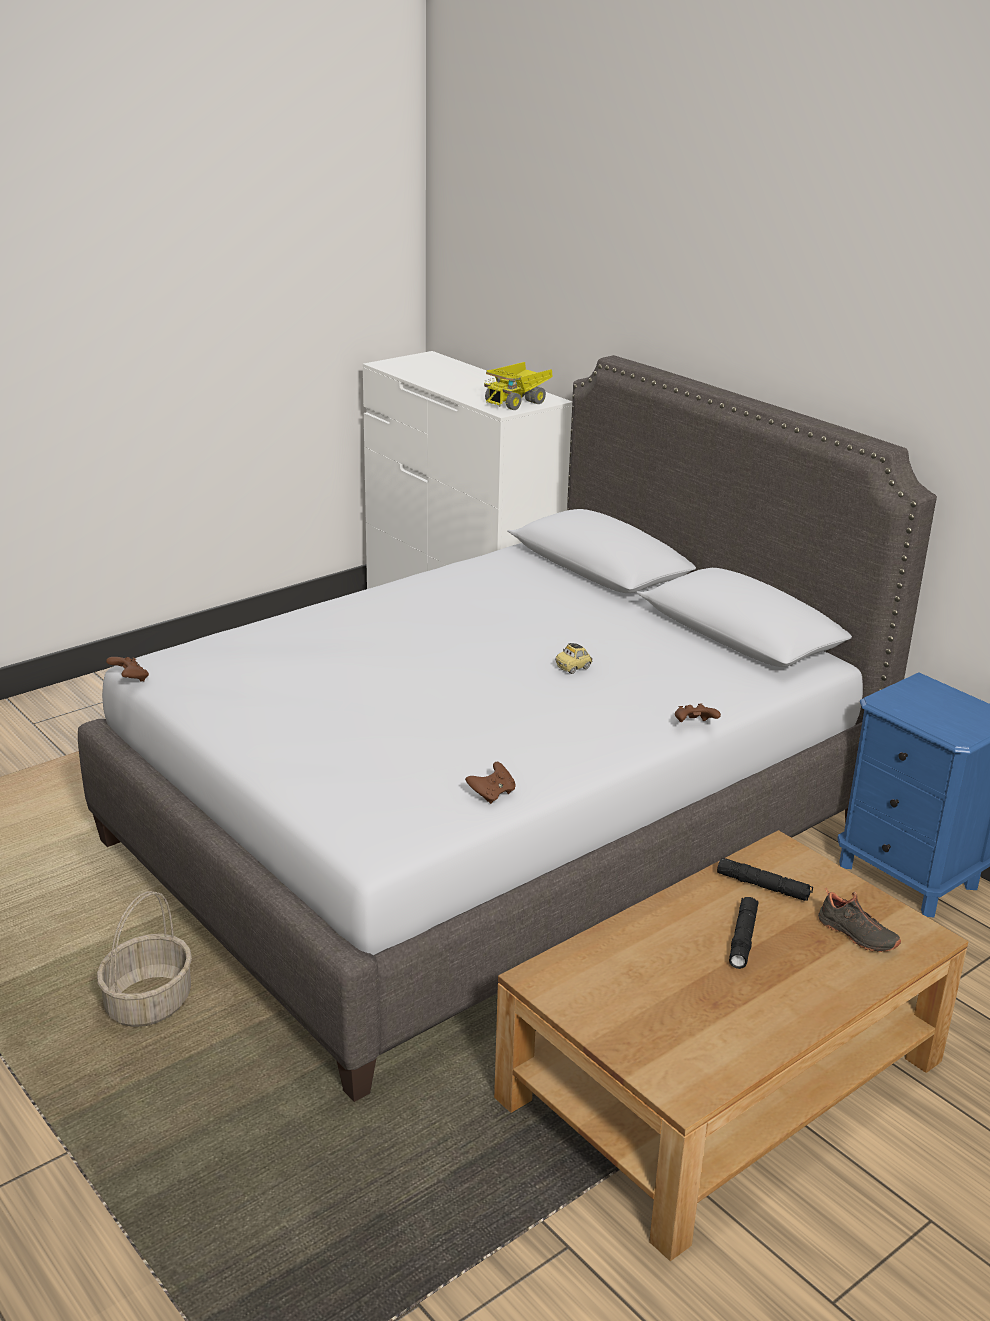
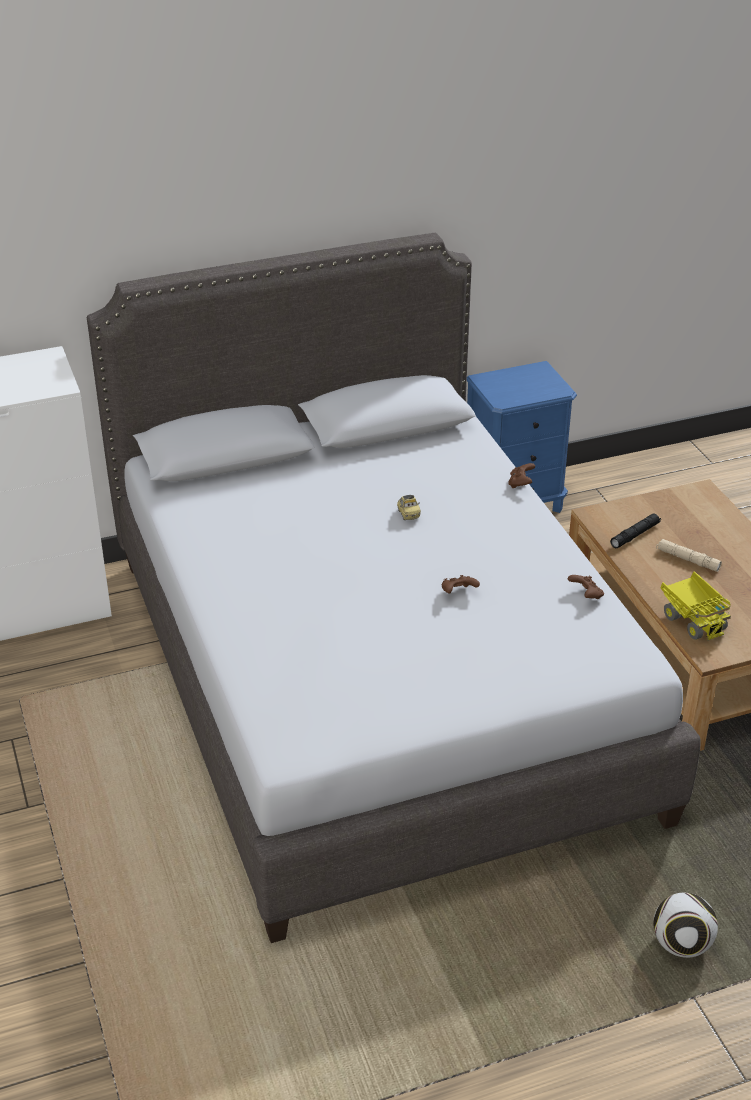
camera: 70 degrees left, 10 degrees up
(130, 679) = (310, 769): brown game controller -> brown game controller (458, 593)
(148, 1002) = (529, 931): basket -> none
(152, 1130) = (681, 944): none -> football
(517, 402) = (41, 374): toy truck -> toy truck (693, 620)
(743, 938) = (687, 559): black flashlight -> beige flashlight
(856, 935) = (695, 516): black shoe -> none

